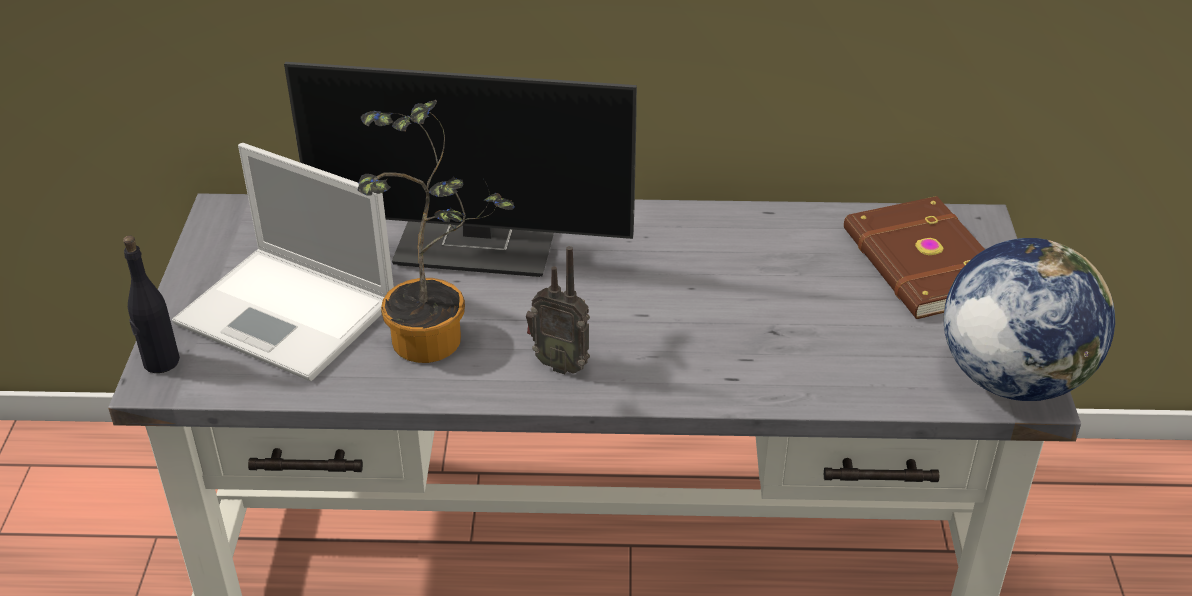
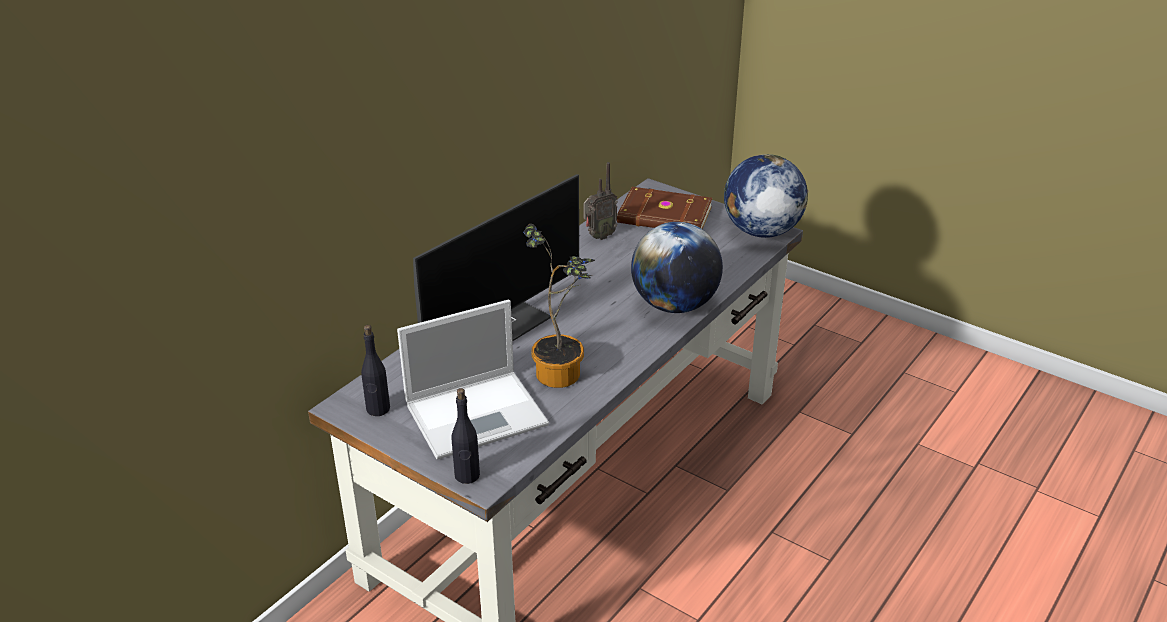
camera: 55 degrees left, 5 degrees down
(237, 237) = (378, 409): none -> black bottle
(561, 363) = (623, 340): radio -> radio (598, 236)
(699, 374) = (674, 305): none -> globe

